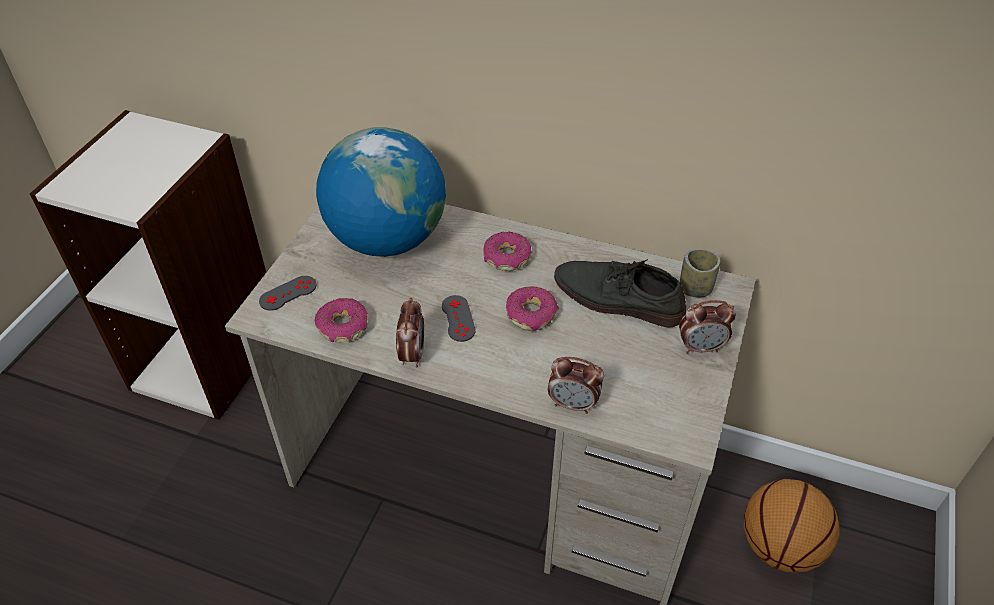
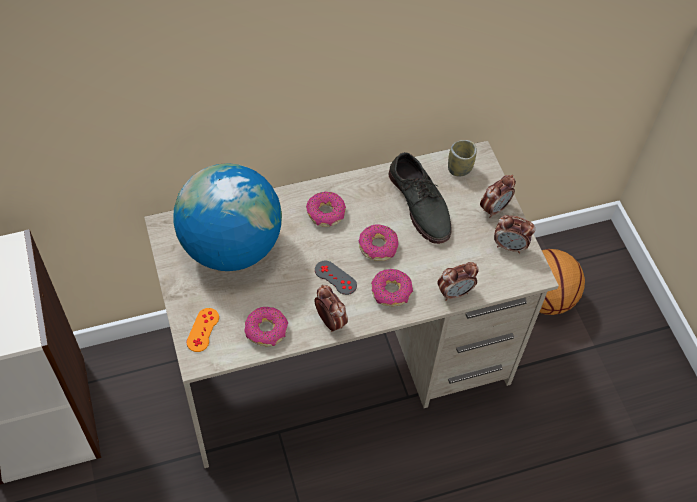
camera: 40 degrees left, 10 degrees up
(288, 293) = (203, 330): grey game controller -> orange game controller
(503, 363) = (391, 292): none -> donut
(617, 299) = (420, 203): grey shoe -> grey shoe turned 105 degrees counterclockwise
(685, 394) = (509, 246): none -> alarm clock

